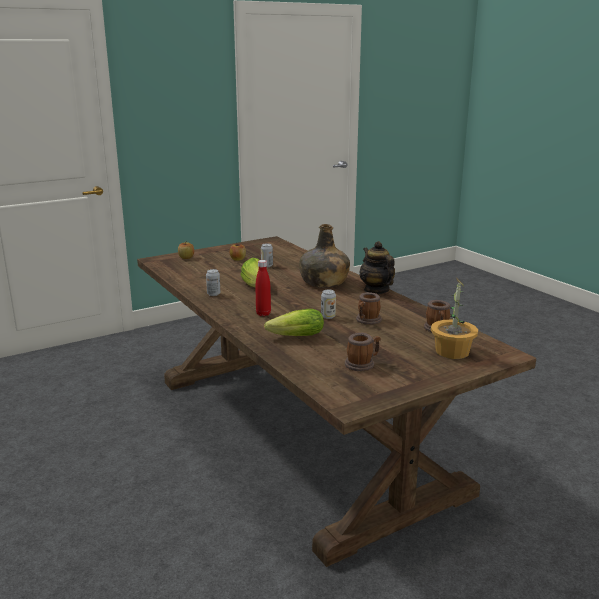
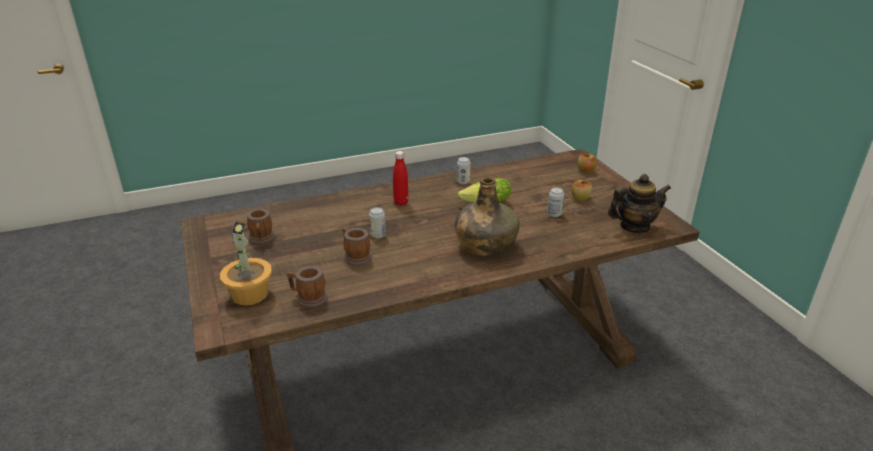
camera: 100 degrees right, 10 degrees up
(293, 337) = (338, 213): lettuce -> none
(376, 290) = (448, 278): teapot -> teapot (634, 226)

